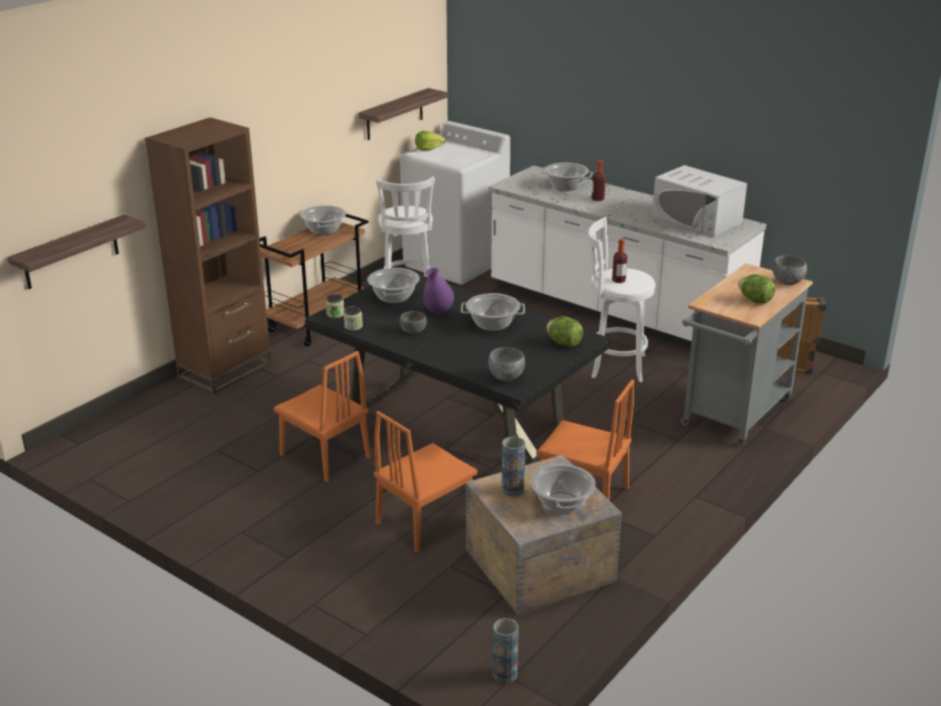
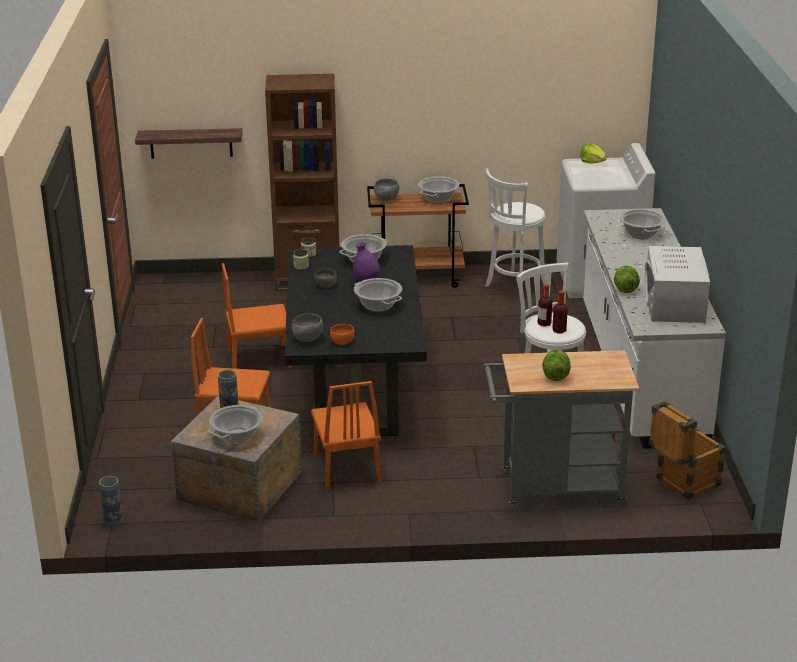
camera: 50 degrees right, 0 degrees up
(325, 456) = (259, 359): orange chair -> orange chair turned 75 degrees clockwise
(394, 114) = (565, 120): shelf -> none
(536, 365) = (342, 342): none -> orange bowl
(564, 343) = (389, 339): lettuce -> lettuce (625, 289)
(597, 199) = (639, 254): bottle -> bottle (559, 330)
(787, 282) = (616, 378): grey bowl -> grey bowl (386, 199)

